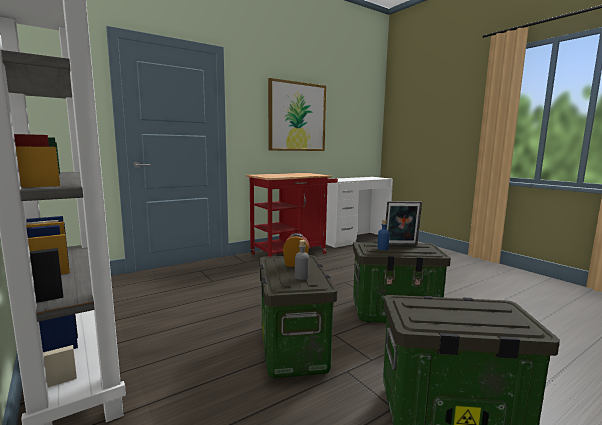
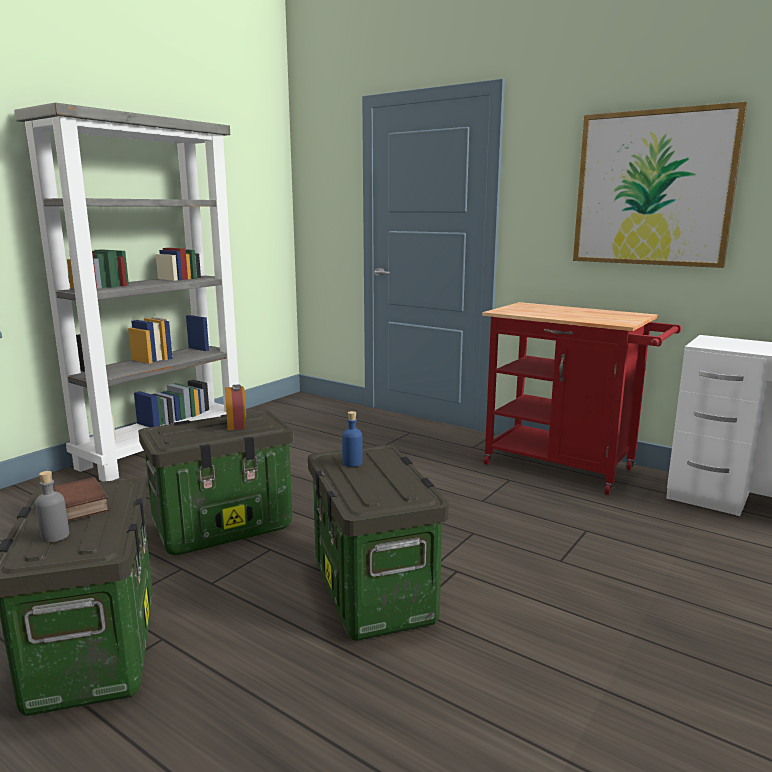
camera: 70 degrees right, 5 degrees up
(301, 277) = (189, 433): grey bottle -> grey bottle (55, 536)
(400, 245) = (389, 474): picture frame -> none
(442, 310) = (82, 505): none -> book

